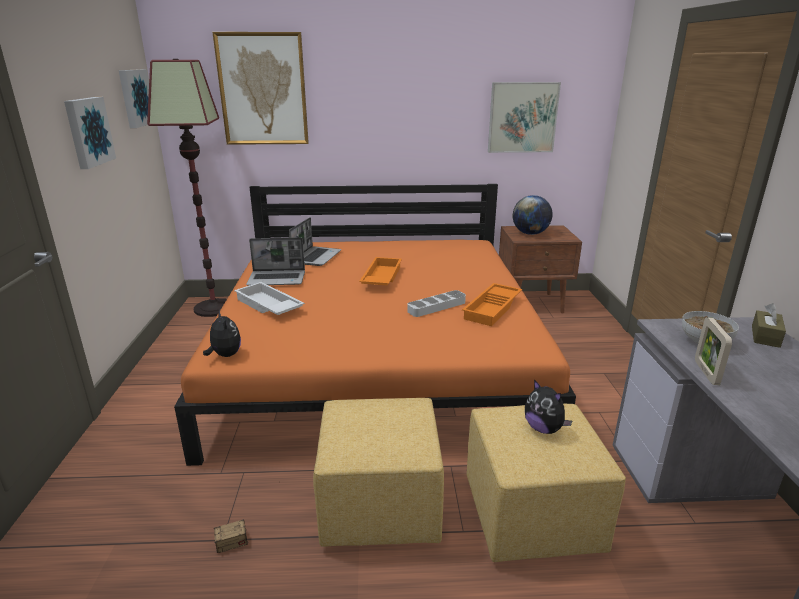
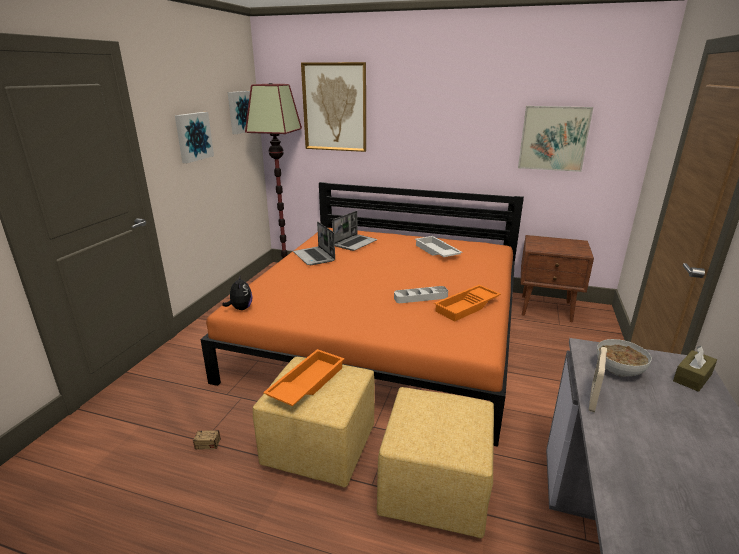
camera: 20 degrees right, 0 degrees up
(267, 306) = (293, 277): white tray -> white tray (436, 251)
(277, 279) = (314, 257): laptop -> laptop turned 45 degrees clockwise
(380, 277) = (392, 266): orange tray -> orange tray (306, 383)
(530, 233) = (547, 245): globe -> none
(544, 428) = (446, 416): plush toy -> none

